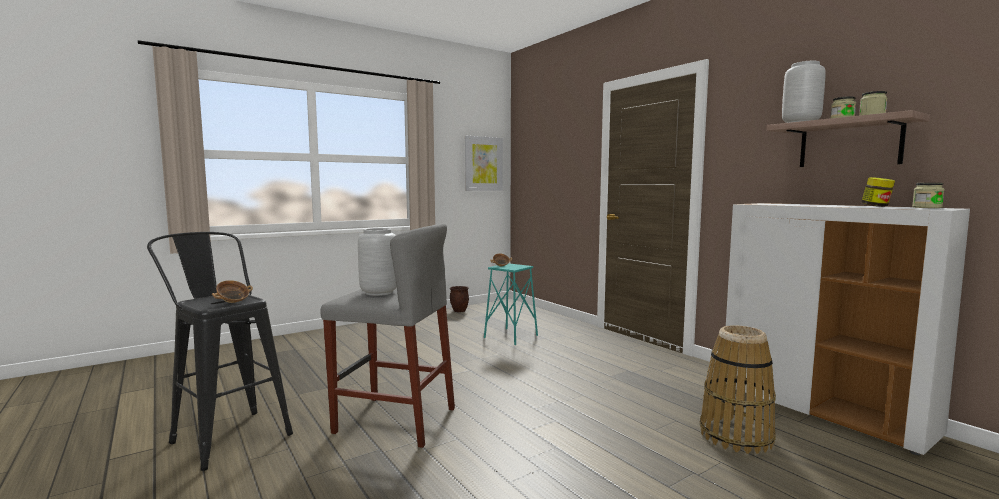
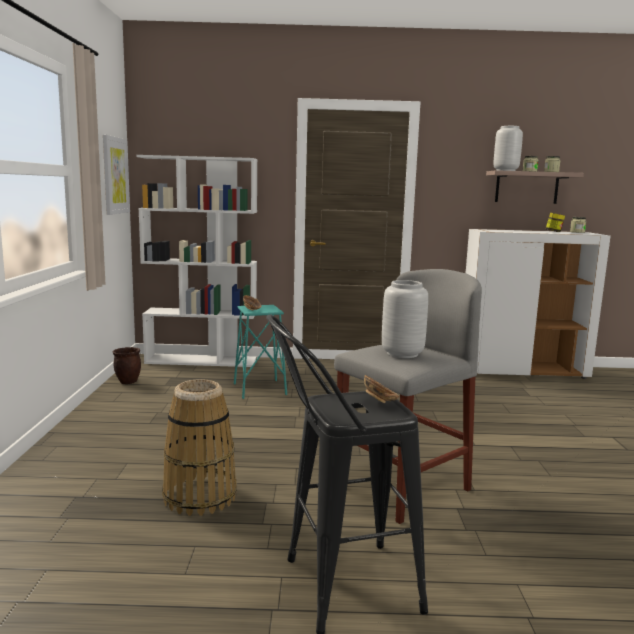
camera: 55 degrees left, 5 degrees up
(532, 311) = (202, 360): none -> white bookcase
(735, 436) = (536, 399): basket -> basket (200, 496)

